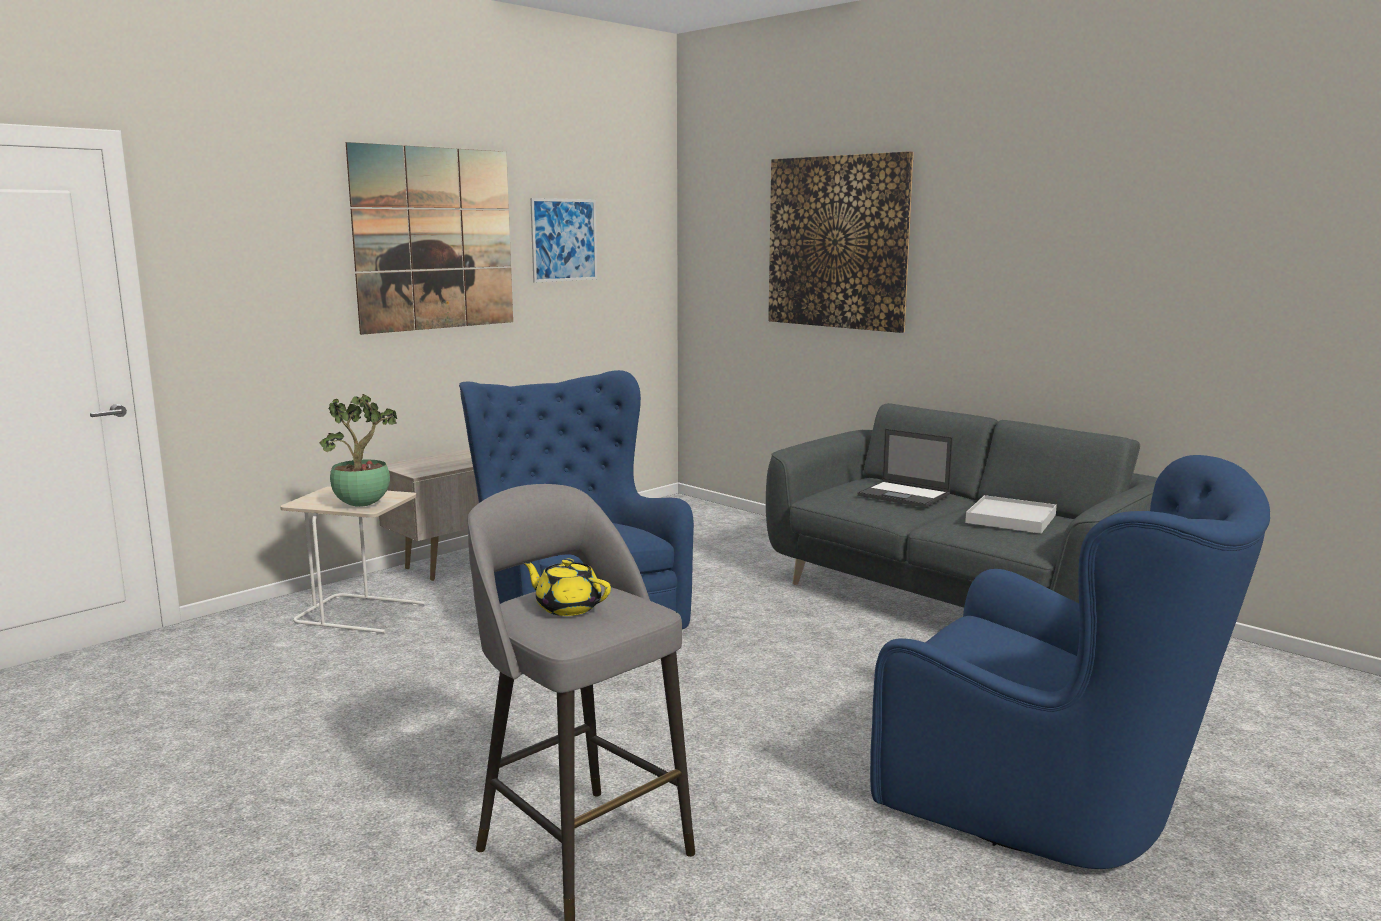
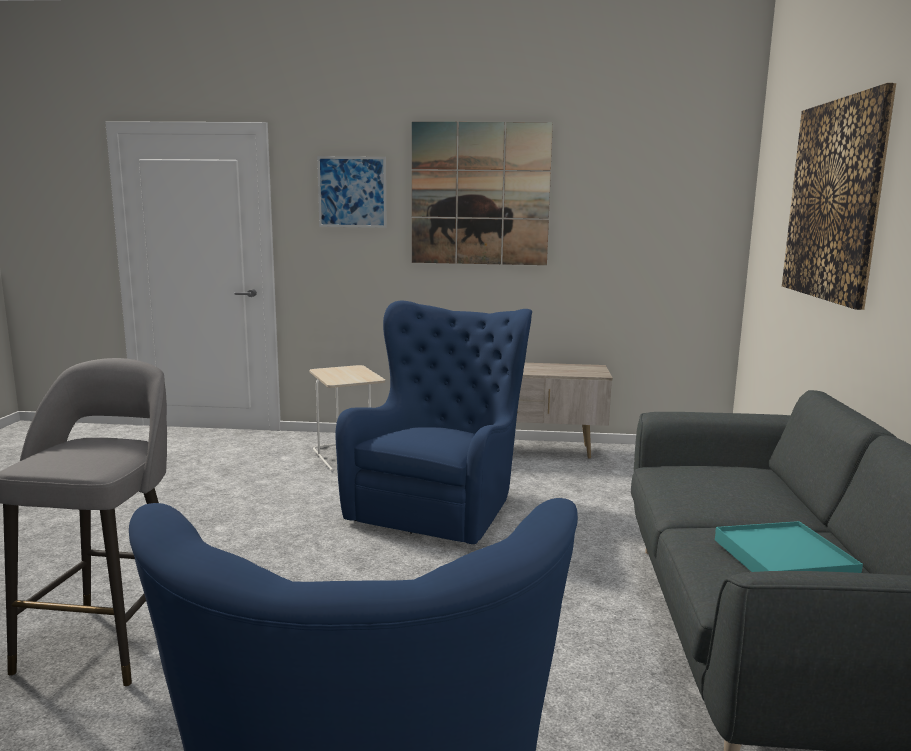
camera: 50 degrees right, 0 degrees up
(364, 505) = (340, 379): potted plant -> none
(564, 240) = (609, 198): picture -> picture (352, 192)
(567, 607) = (75, 450): yellow teapot -> none
(905, 495) = (738, 494): laptop -> none
(1010, 519) = (783, 558): white tray -> turquoise tray

